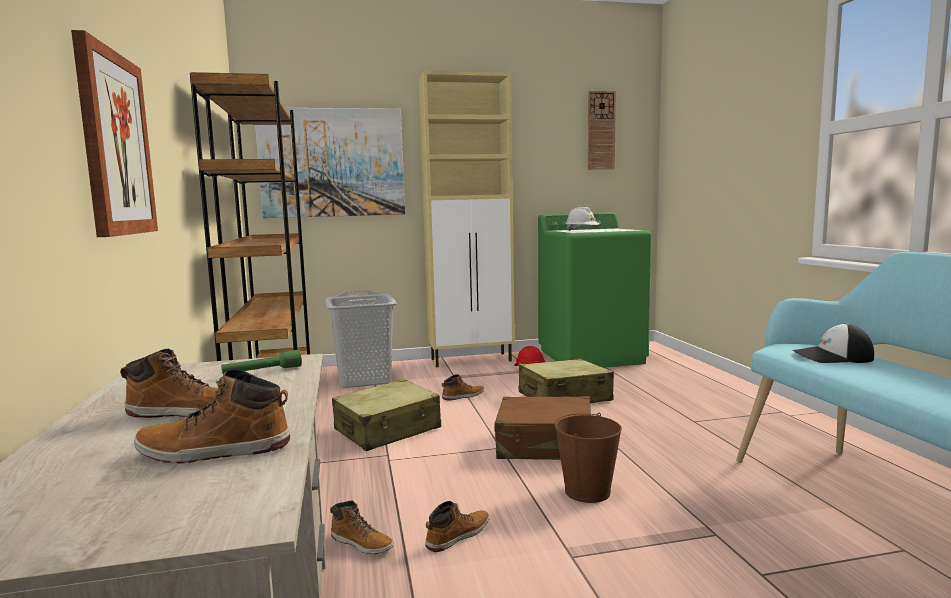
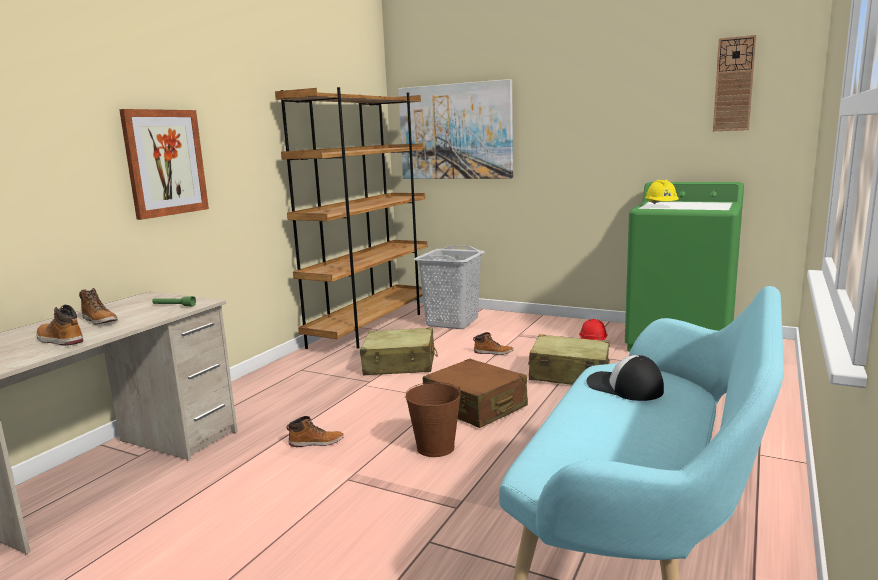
camera: 40 degrees right, 5 degrees up
(362, 543) = (270, 427): boot -> none
(472, 360) = (561, 322): beige cabinet -> none
(582, 231) = (661, 206): white hard hat -> yellow hard hat

